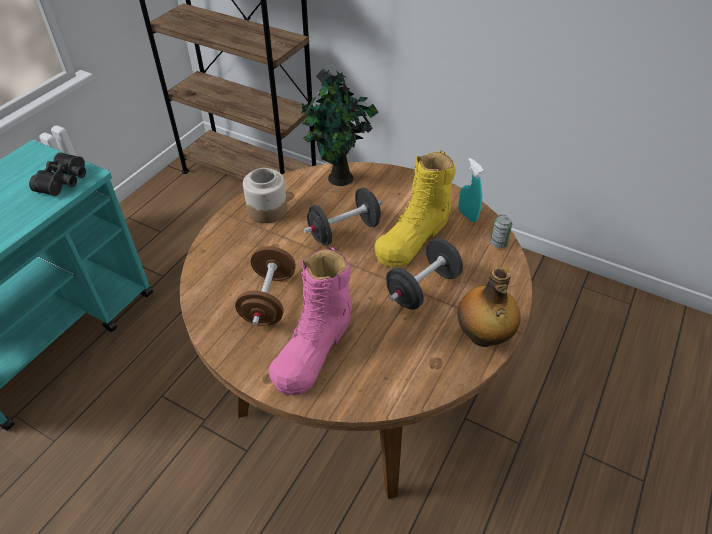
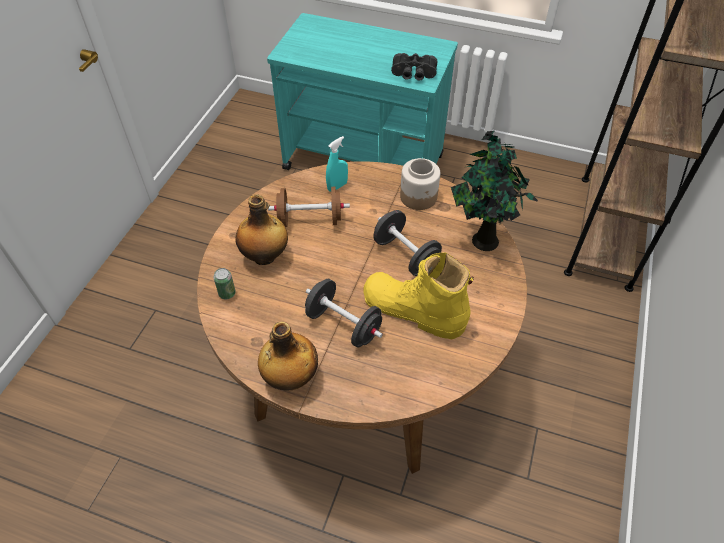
camera: 80 degrees right, 5 degrees up
(313, 347) = (265, 256): pink boot -> bottle
(467, 215) = (461, 357): turquoise spray bottle -> turquoise spray bottle (337, 186)
(498, 243) = (424, 389): can -> can (227, 293)

